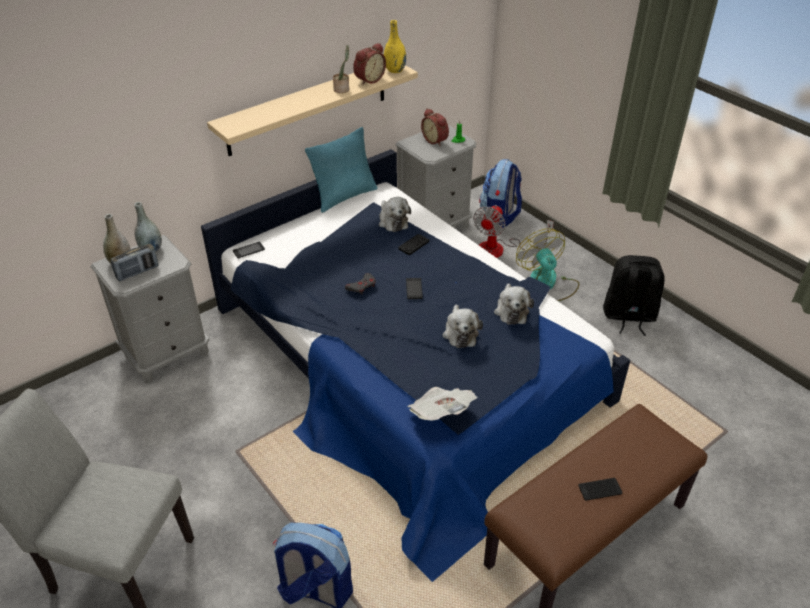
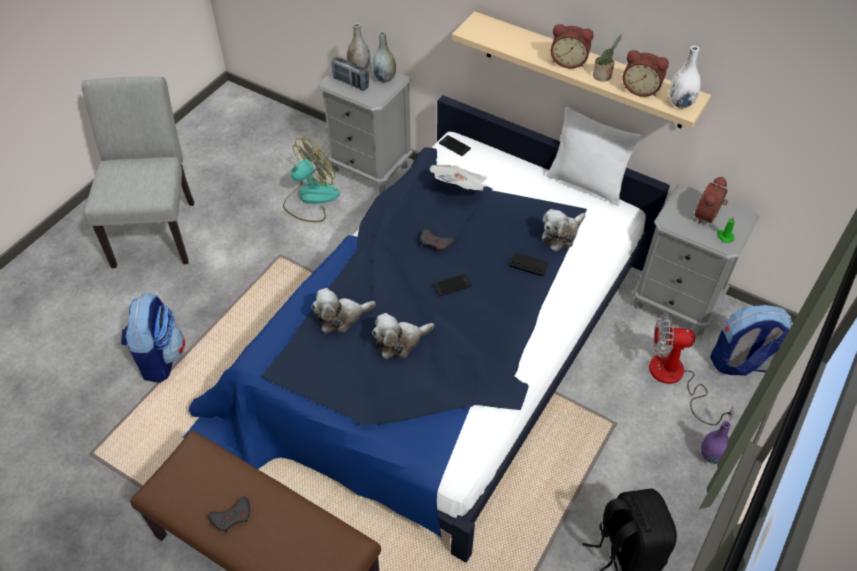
camera: 70 degrees right, 10 degrees up
(313, 98) = (568, 61): none -> alarm clock
(344, 196) = (586, 184): turquoise pillow -> white pillow
(395, 70) = (680, 103): yellow vase -> white vase
(441, 413) = (282, 356): newspaper -> newspaper (460, 188)
(511, 310) = (456, 379): plush toy -> plush toy (341, 317)
(547, 284) = (637, 445): fan -> fan (310, 198)
(567, 254) = (711, 455): none -> purple vase
(600, 489) = (232, 516): phone -> grey game controller

